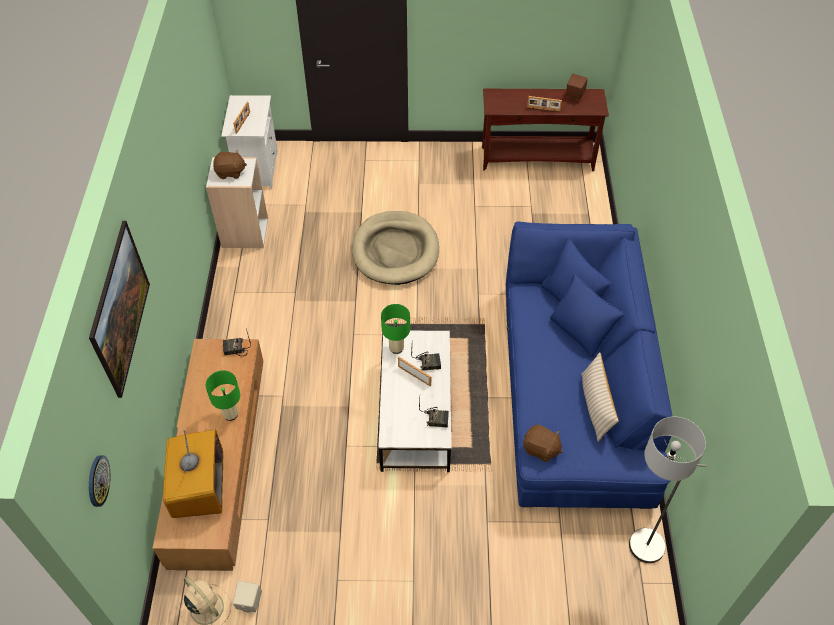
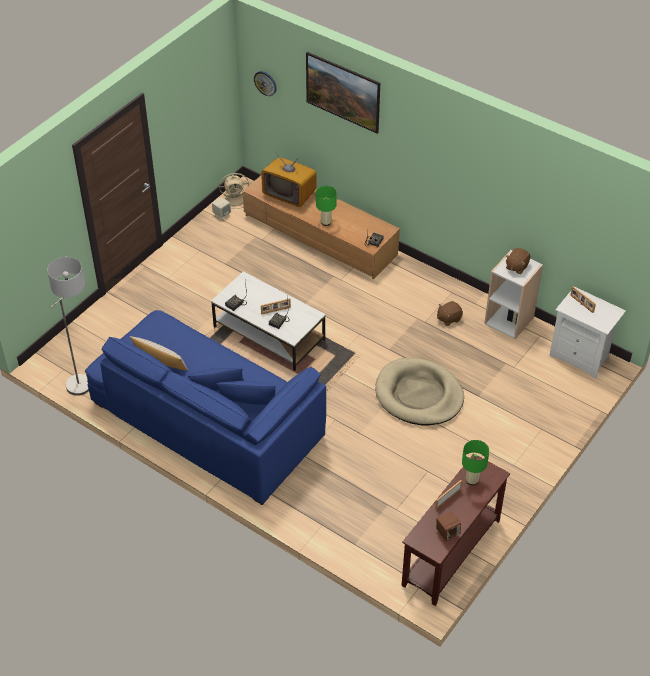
camera: 125 degrees right, 5 degrees down
(396, 348) = (304, 312): green table lamp -> green table lamp (471, 480)
(541, 449) = (162, 323): brown plush toy -> brown plush toy (448, 318)

